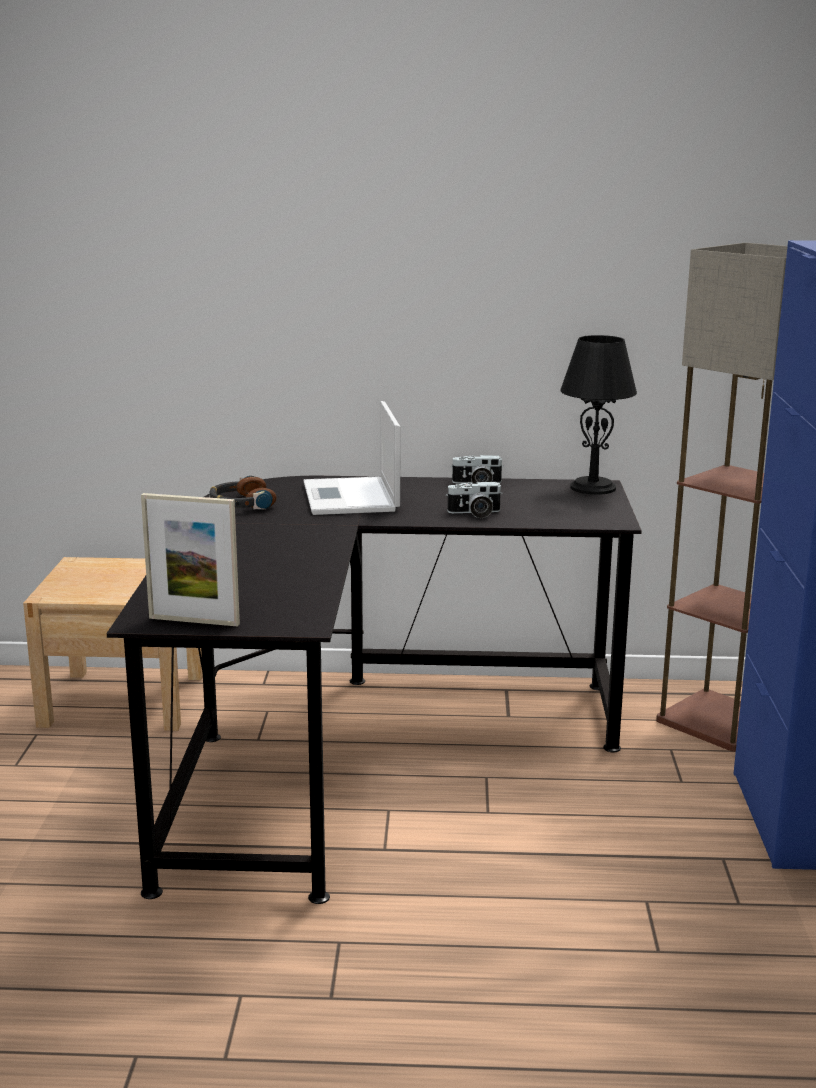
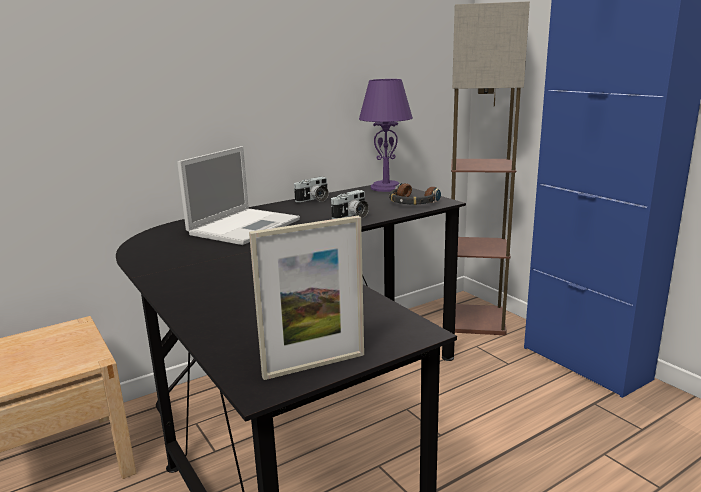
camera: 35 degrees left, 0 degrees up
(241, 504) = (162, 250): headphones -> headphones (412, 202)
(351, 498) = (245, 226): laptop -> laptop turned 105 degrees counterclockwise
(593, 487) = (386, 187): black table lamp -> purple table lamp

